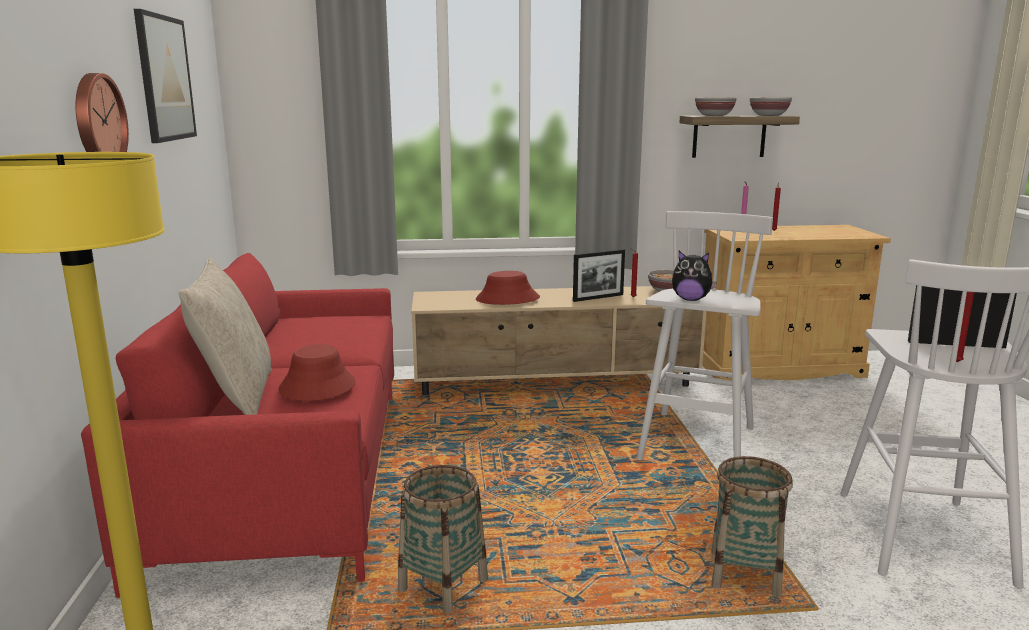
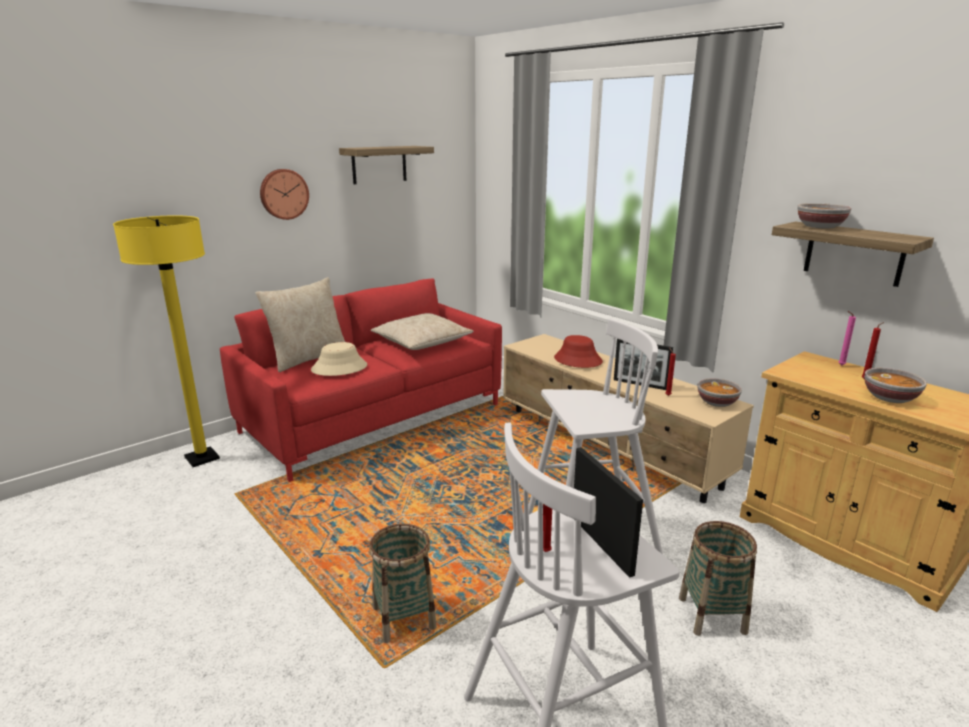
camera: 55 degrees right, 5 degrees up
(165, 78) = (379, 164): picture -> shelf
(317, 387) = (339, 368): red hat -> beige hat
(324, 334) = (421, 342): none -> beige pillow
(443, 586) = (302, 506): basket -> basket (712, 615)
(691, 299) = (567, 404): plush toy -> none
(769, 115) = (894, 236): bowl -> bowl (890, 398)

